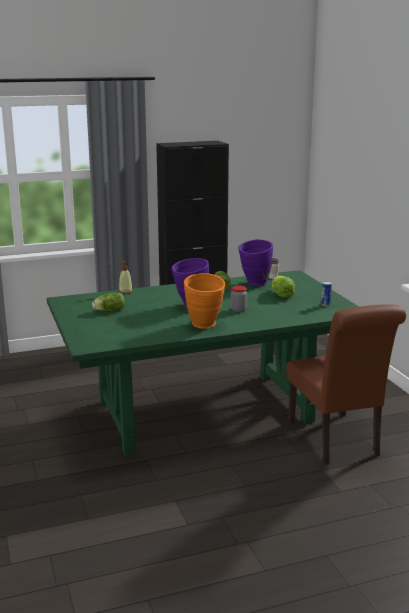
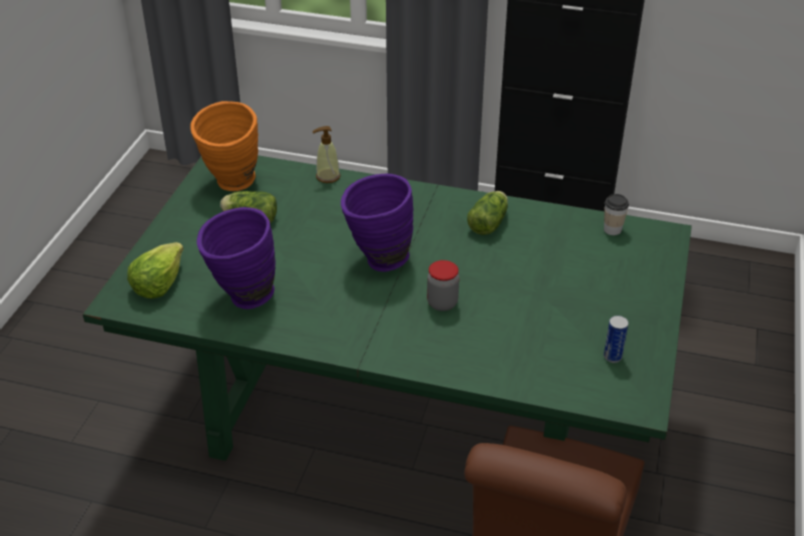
camera: 35 degrees right, 20 degrees up
(205, 326) = (338, 326): orange vase -> orange vase (232, 185)
(254, 284) = (555, 239): purple vase -> purple vase (241, 298)
(281, 294) = (566, 290): lettuce -> lettuce (158, 283)

